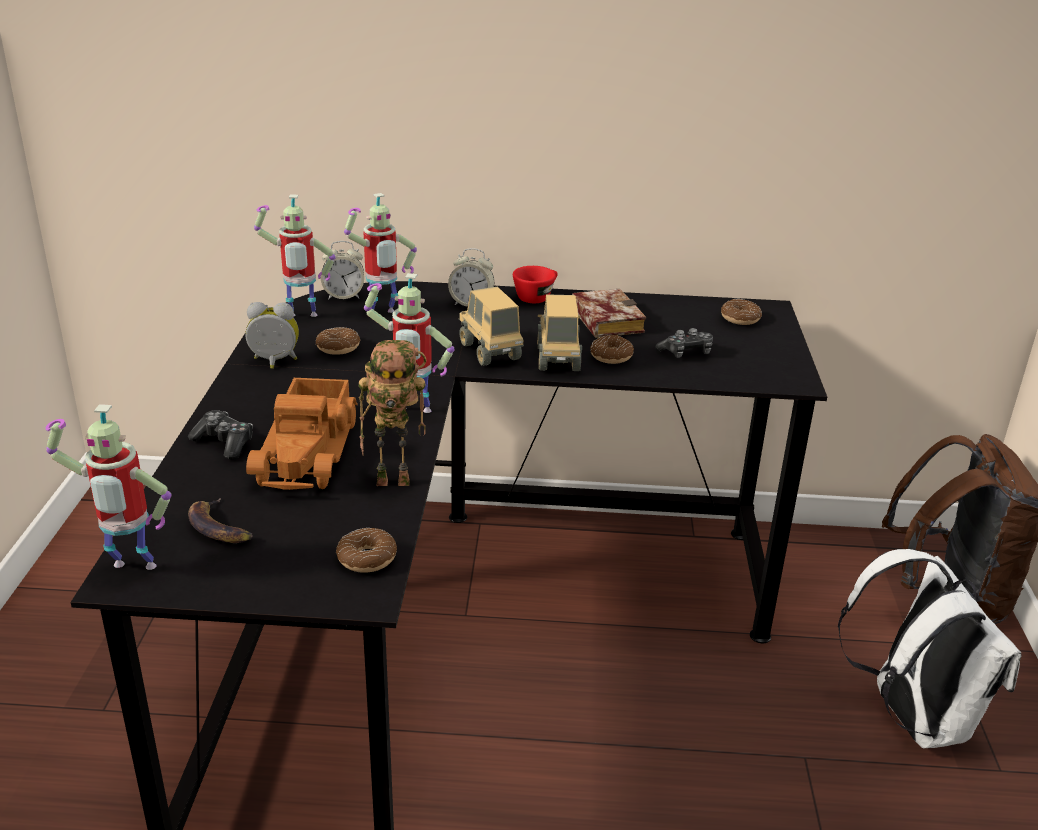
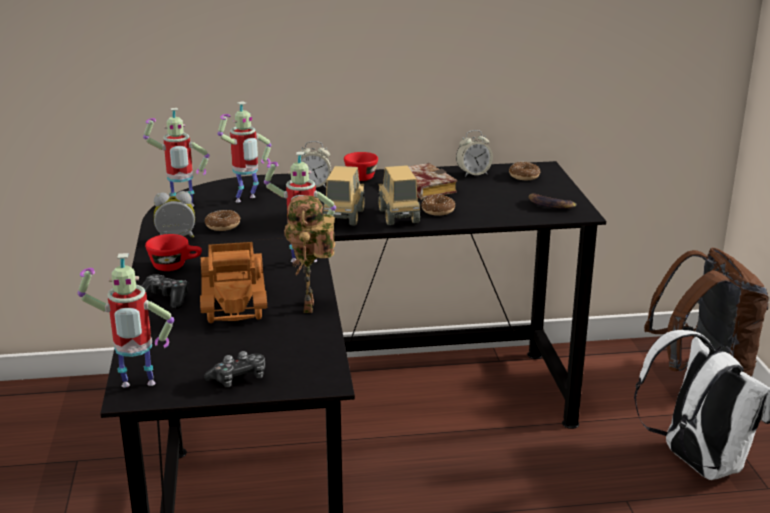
camera: 10 degrees left, 5 degrees down
(219, 527) = (191, 353): banana -> banana (550, 205)
(257, 397) = (175, 266): none -> red cup
(344, 296) = (209, 190): alarm clock -> alarm clock (473, 173)
(367, 558) = (314, 358): donut -> none
(395, 480) = (311, 308): toy robot -> toy robot turned 105 degrees clockwise
(490, 352) = (344, 217): toy truck -> toy truck turned 45 degrees clockwise
(686, 353) = (493, 203): game controller -> game controller (238, 378)

